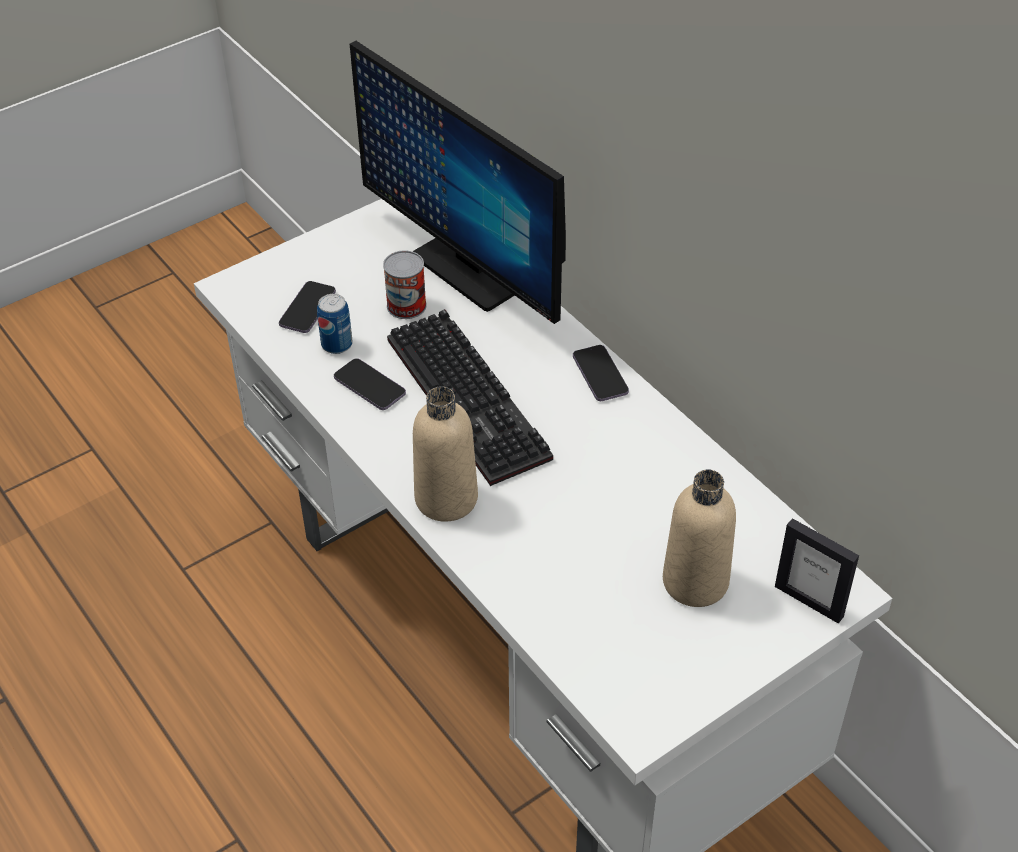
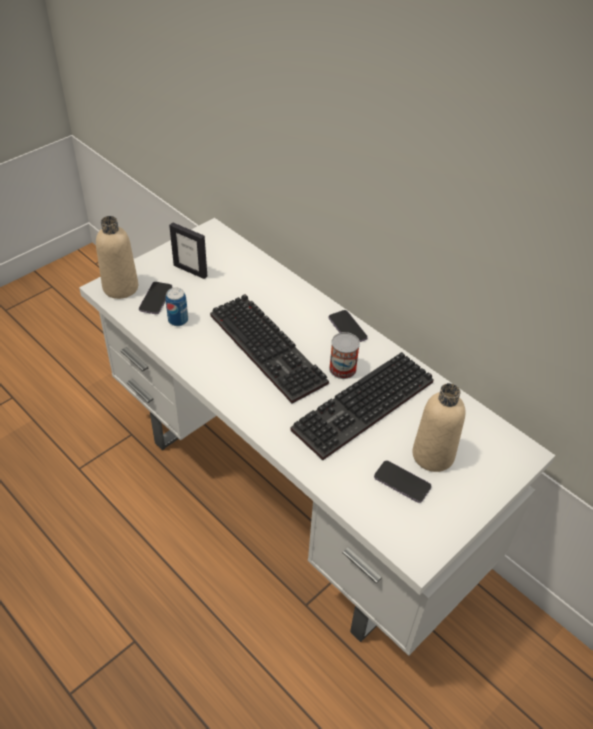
camera: 10 degrees left, 0 degrees up
(369, 386) = (203, 345): phone -> phone (402, 482)
(406, 305) = (218, 293): can -> can (342, 369)
(446, 498) = (265, 414): beige bottle -> beige bottle (120, 287)
(470, 269) = (254, 269): monitor -> none
(601, 503) = (364, 409): none -> keyboard
(809, 601) = (505, 461): picture frame -> picture frame (190, 270)

